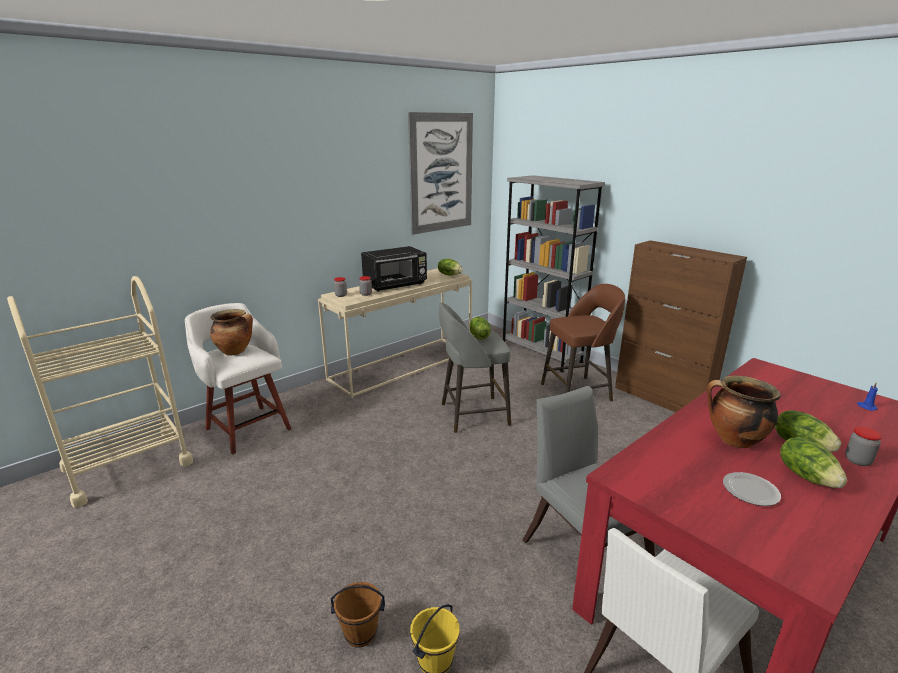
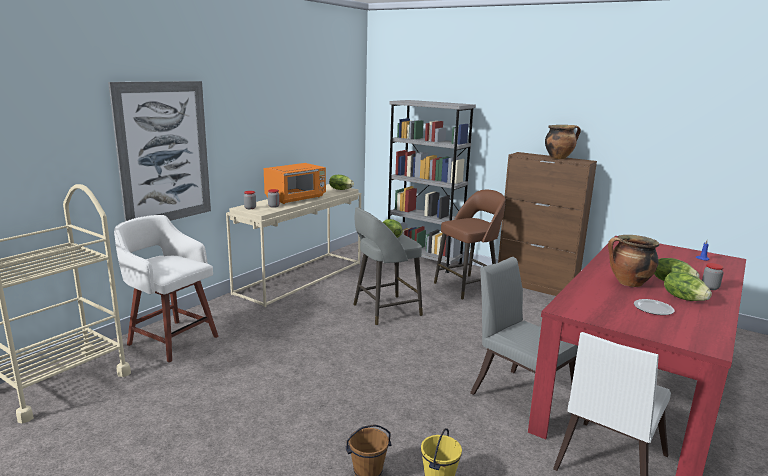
camera: 15 degrees left, 5 degrees down
(236, 351) = (165, 261): cooking pot -> cooking pot (559, 158)
(396, 285) = (296, 198): black microwave -> orange microwave
(441, 173) = (327, 96): picture -> picture (164, 153)

